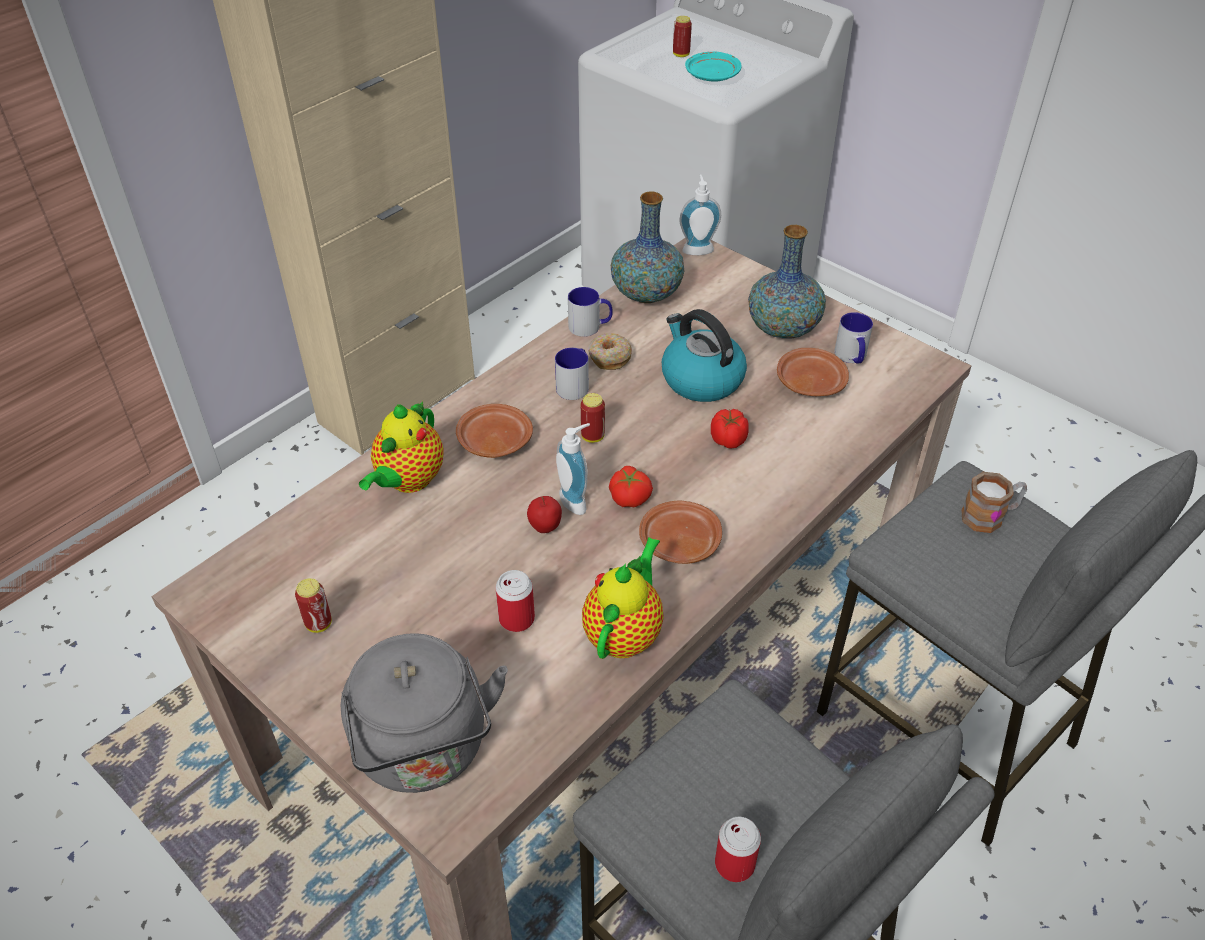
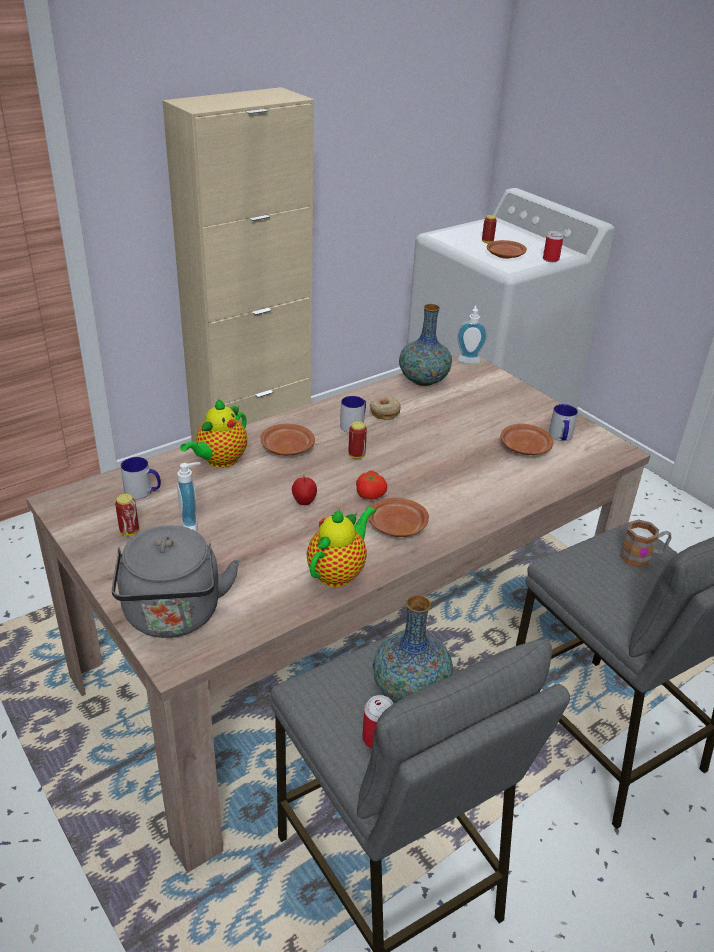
camera: 10 degrees right, 10 degrees down
(516, 619) = (265, 551): can -> can (550, 259)
(577, 500) = (332, 490): soap dispenser -> soap dispenser (193, 526)
(590, 326) = (377, 393): mug -> mug (143, 492)
(700, 379) = (445, 434): kettle -> none
(712, 76) = (505, 255): turquoise plate -> brown plate
(728, 440) = (453, 472): tomato -> none
(783, 328) = (515, 413): vase -> vase (410, 690)

